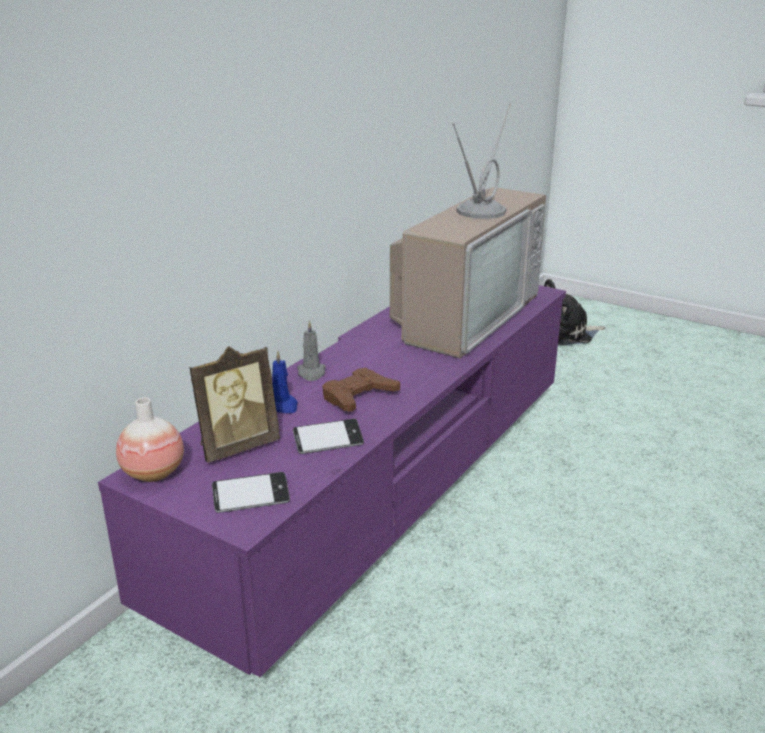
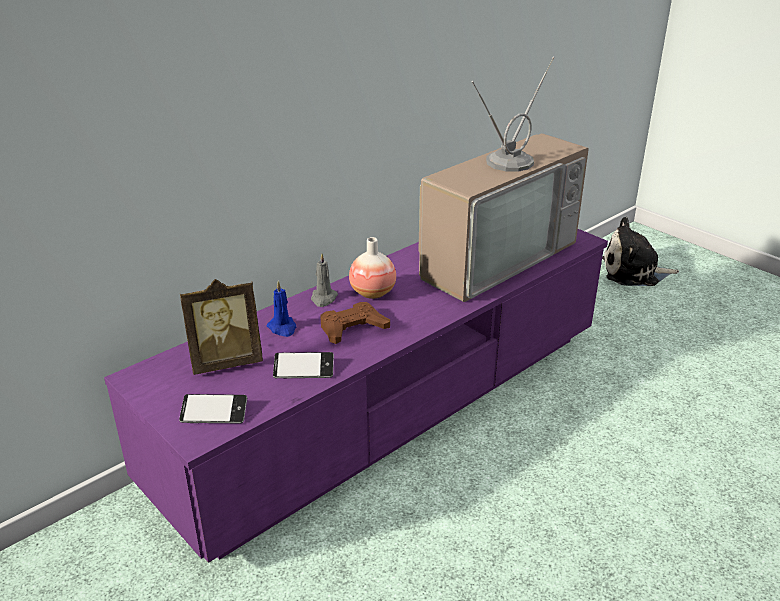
camera: 15 degrees right, 5 degrees up
(153, 473) = (149, 376): vase -> vase (372, 293)

